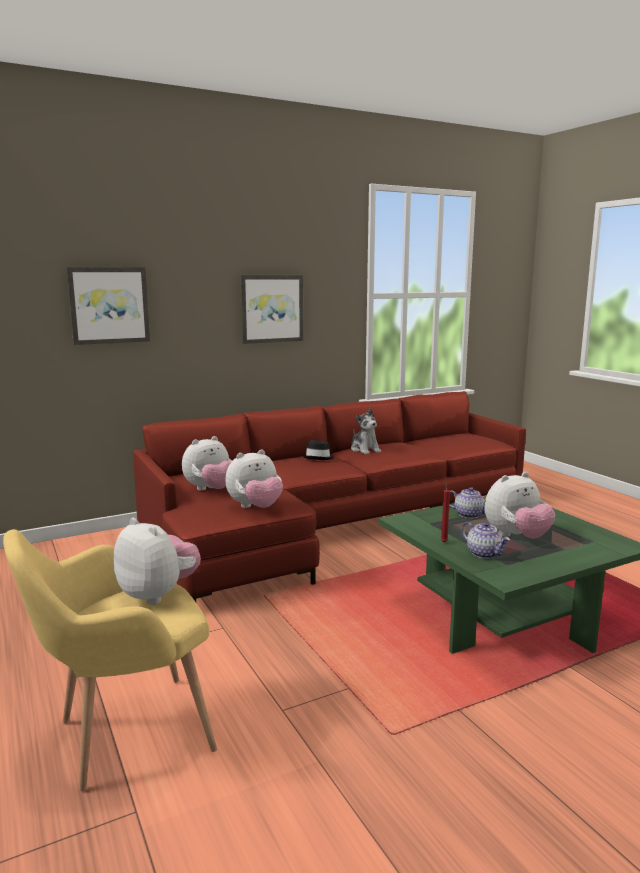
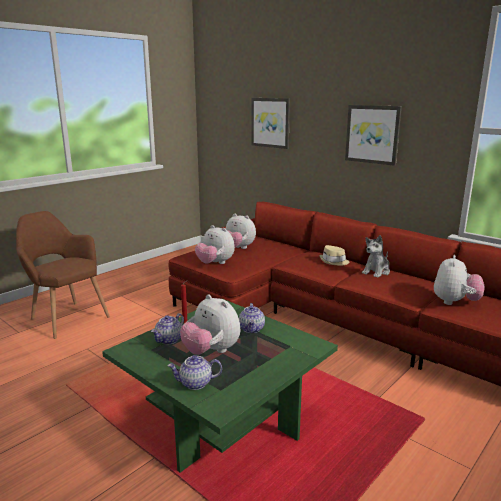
camera: 70 degrees right, 5 degrees up
(124, 736) = (66, 317): yellow armchair -> brown armchair
(158, 594) = (78, 264): plush toy -> plush toy (455, 302)
(319, 458) = (334, 261): black hat -> beige hat
(583, 550) = (195, 383): none -> teapot

